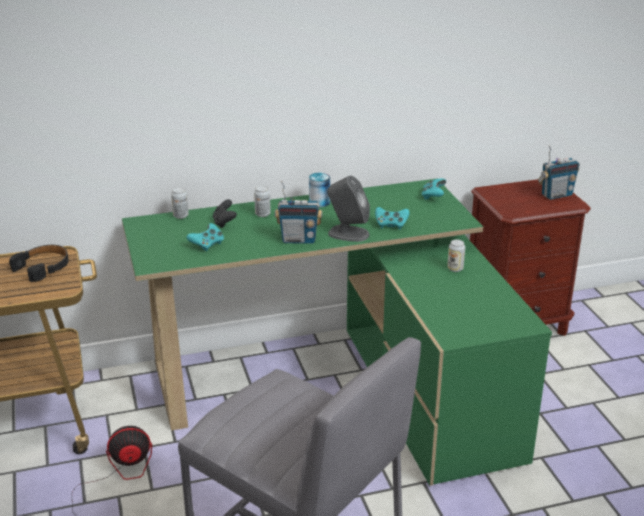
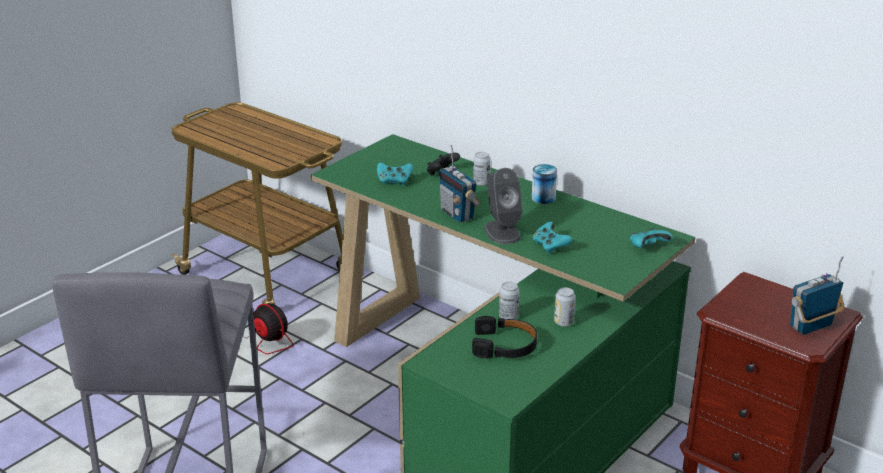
camera: 55 degrees right, 0 degrees up
(43, 267) = (299, 143): black headphones -> black headphones (504, 346)
(180, 216) = (428, 153): can -> can (508, 316)
(556, 195) = (811, 326): radio -> radio turned 120 degrees clockwise

